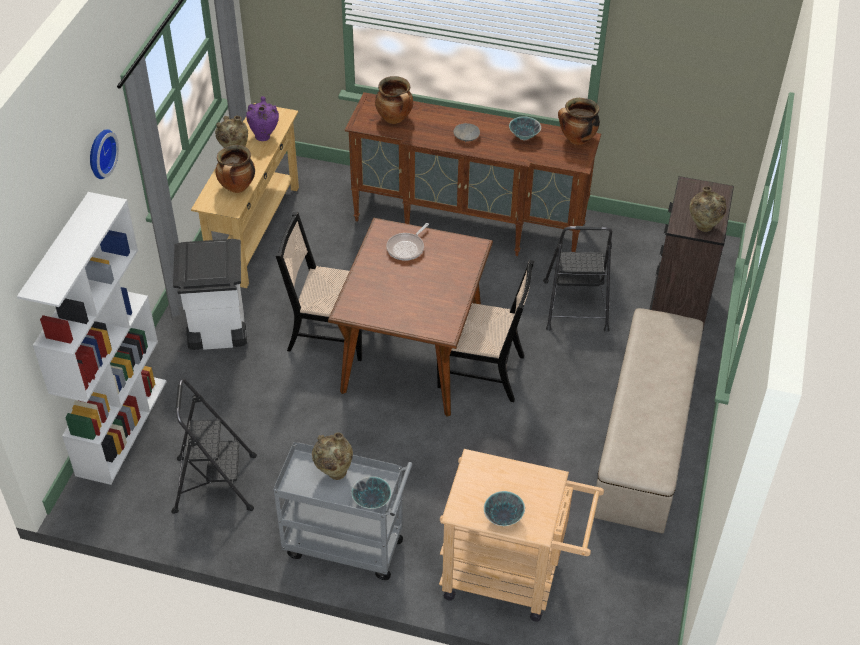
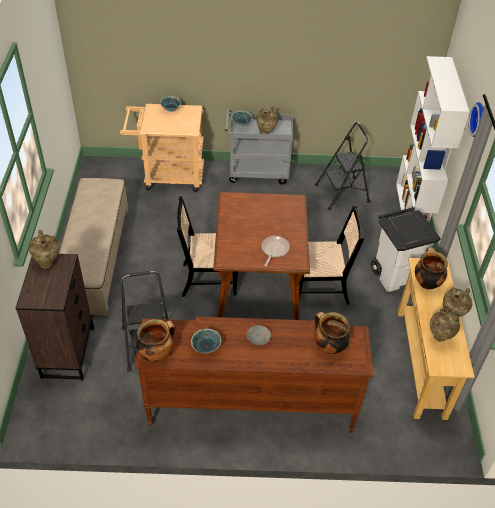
camera: 165 degrees right, 0 degrees up
(264, 136) = (439, 338): purple vase -> beige vase

